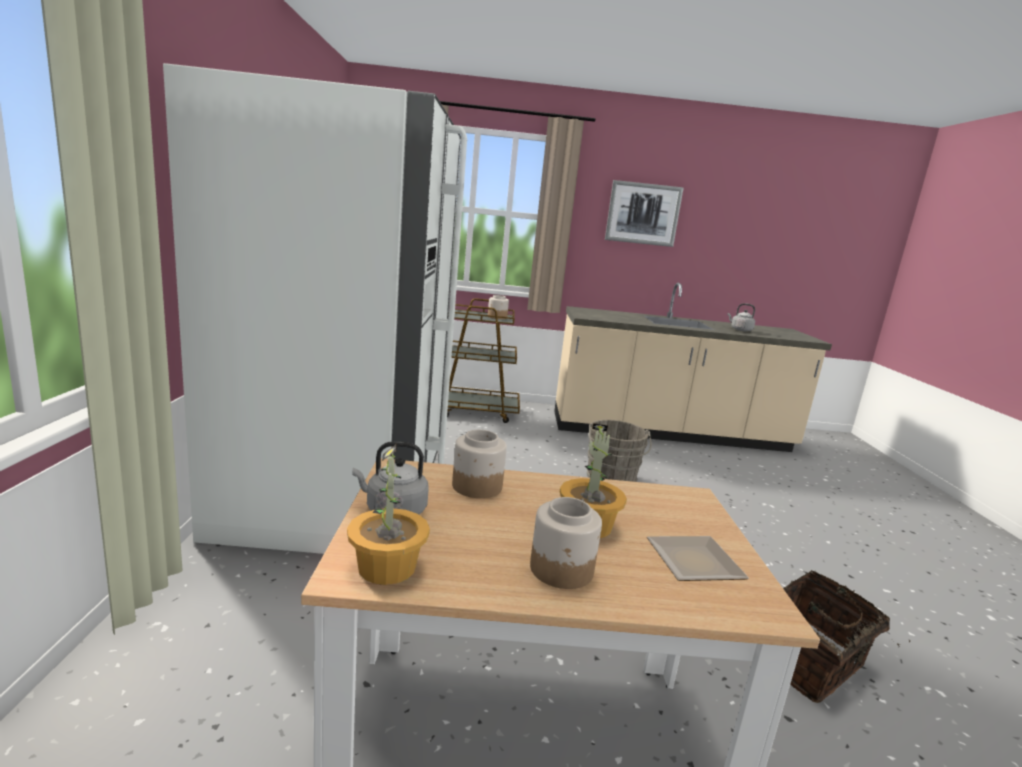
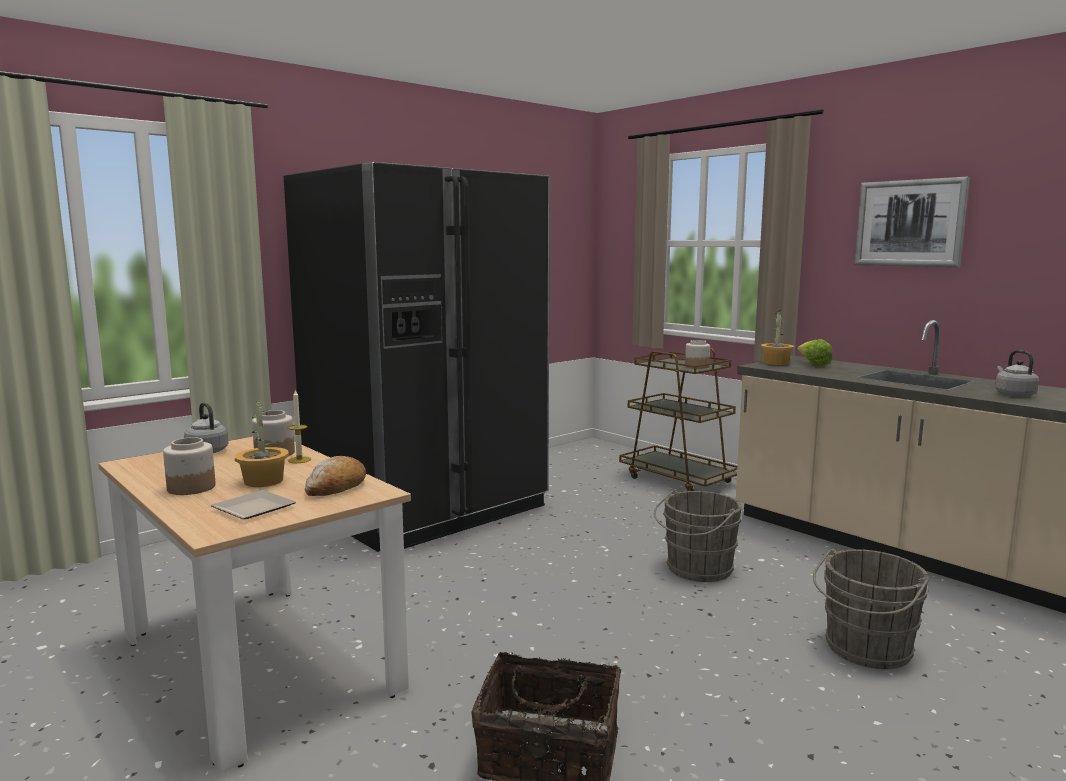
camera: 50 degrees right, 5 degrees down
(337, 495) = (426, 509): white fridge -> black fridge
(388, 567) = (142, 465): potted plant -> potted plant (776, 363)
(526, 486) = (299, 460): none -> candle
(603, 314) = (813, 364): none -> lettuce
(655, 505) = (336, 487): none -> bread
(755, 501) = (865, 650): none -> grey bucket

